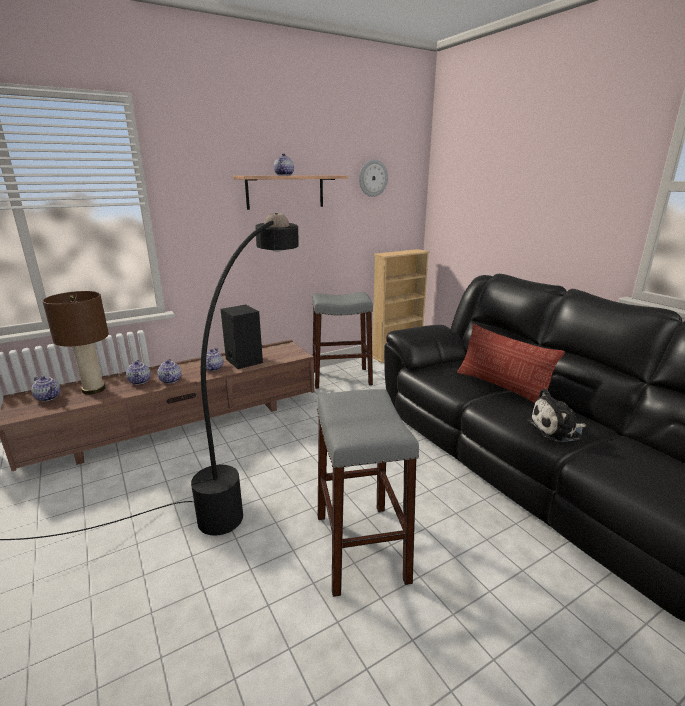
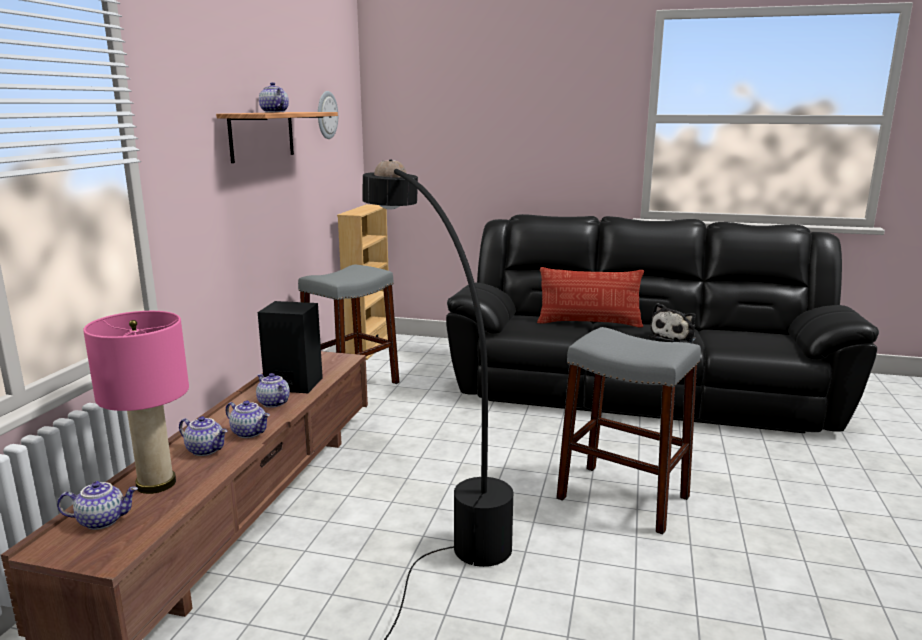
camera: 45 degrees left, 5 degrees down
(94, 390) = (157, 484): brown table lamp -> pink table lamp

